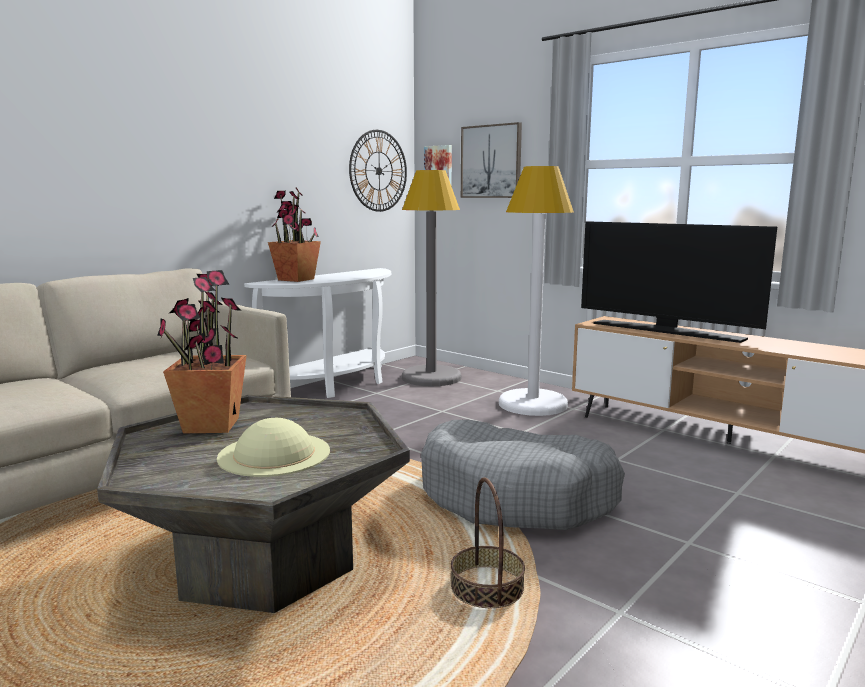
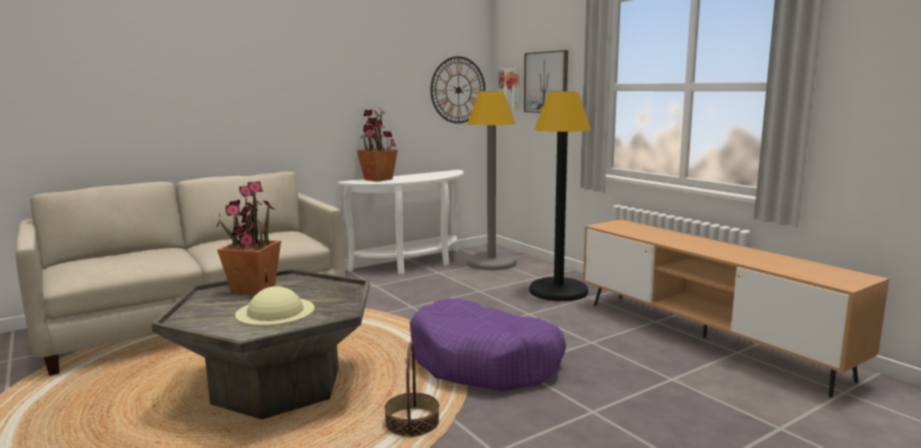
camera: 15 degrees right, 0 degrees up
(517, 497) = (485, 363): grey dog bed -> purple dog bed
(533, 404) = (558, 291): white floor lamp -> black floor lamp
(667, 331) = (656, 236): television -> none

